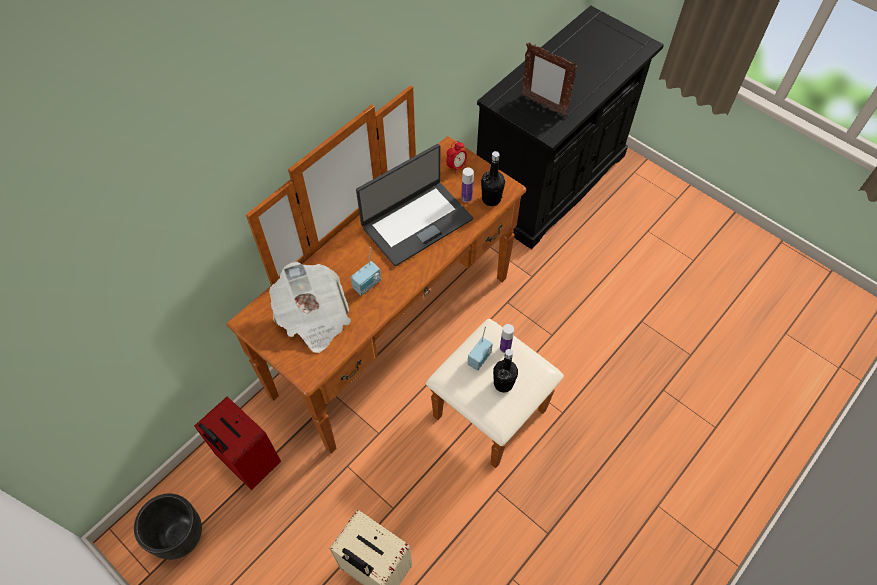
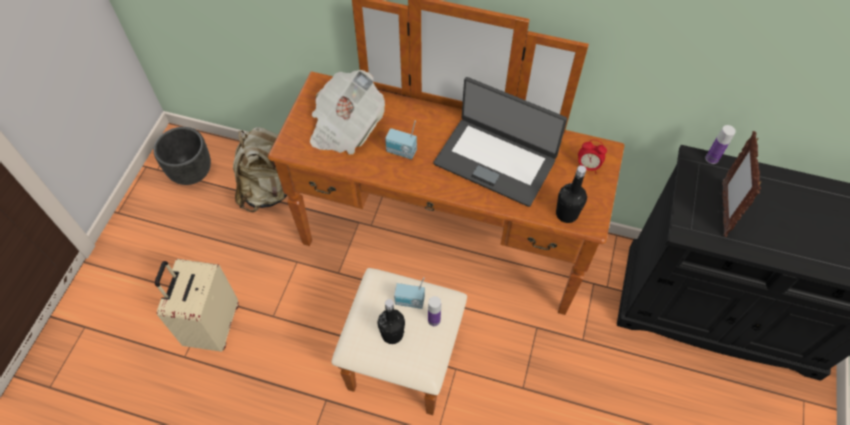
camera: 65 degrees right, 0 degrees up
(248, 462) = (269, 188): red suitcase -> beige backpack
(466, 197) = (553, 191): bottle -> bottle (711, 158)

